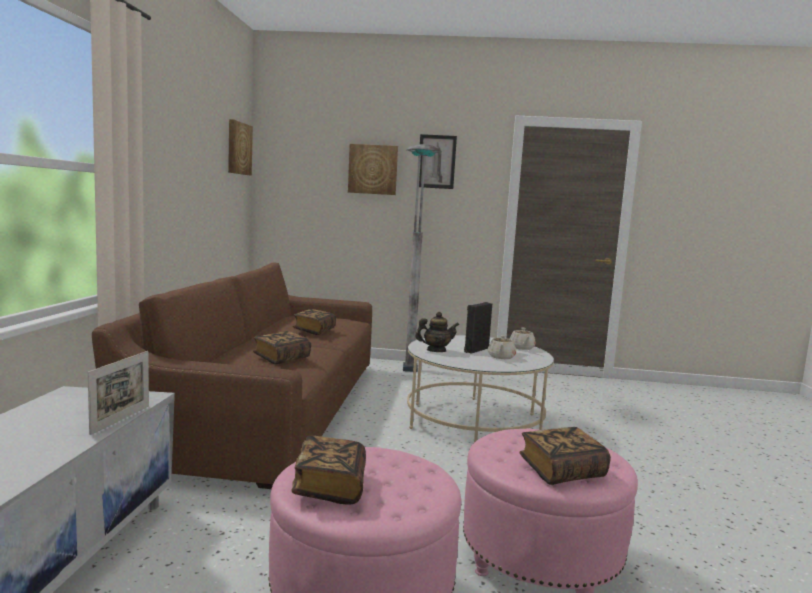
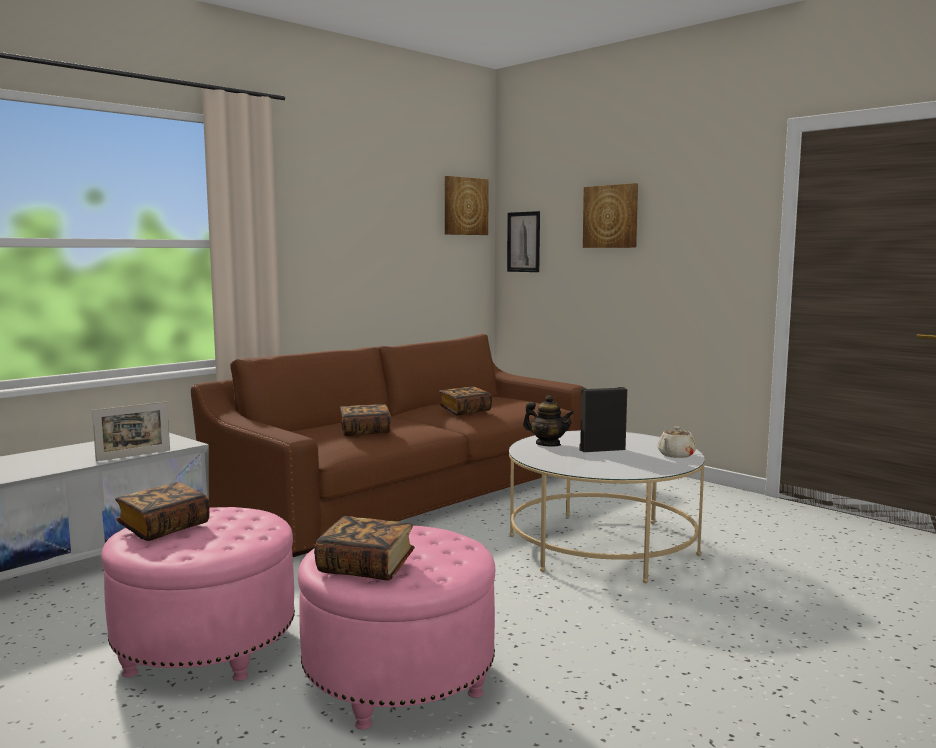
camera: 40 degrees right, 0 degrees up
(409, 378) = (615, 488): grey floor lamp -> none
(436, 161) = (684, 198): picture -> picture (523, 242)
(501, 357) = (612, 461): beige teapot -> none

